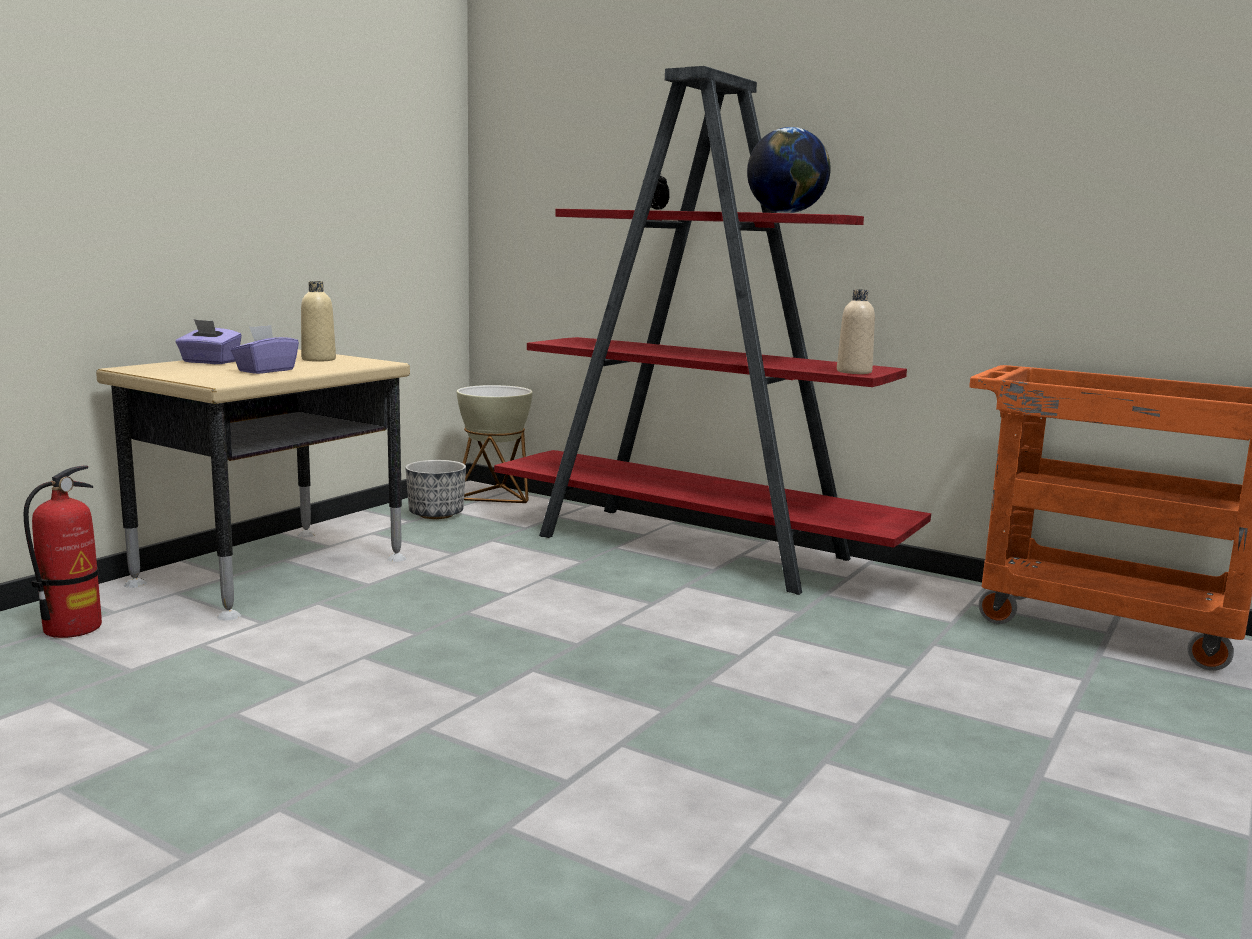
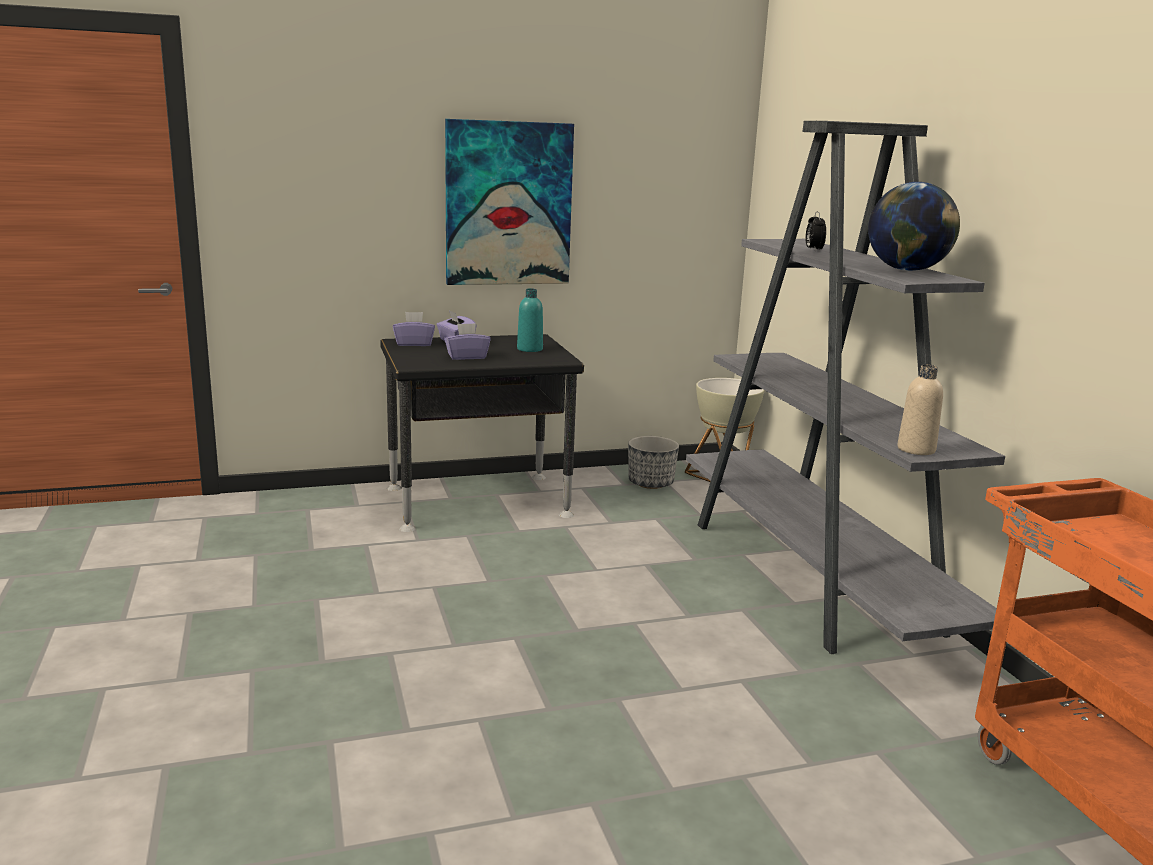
camera: 40 degrees right, 5 degrees up
(72, 628) = (324, 510): fire extinguisher -> none
(160, 368) = (414, 344): none -> purple tissue box
(238, 180) = (508, 204): none -> picture
(271, 570) = (478, 500): beige desk -> black desk
(318, 359) = (530, 349): beige bottle -> turquoise bottle
(696, 548) = (813, 577): red bookcase -> grey bookcase

